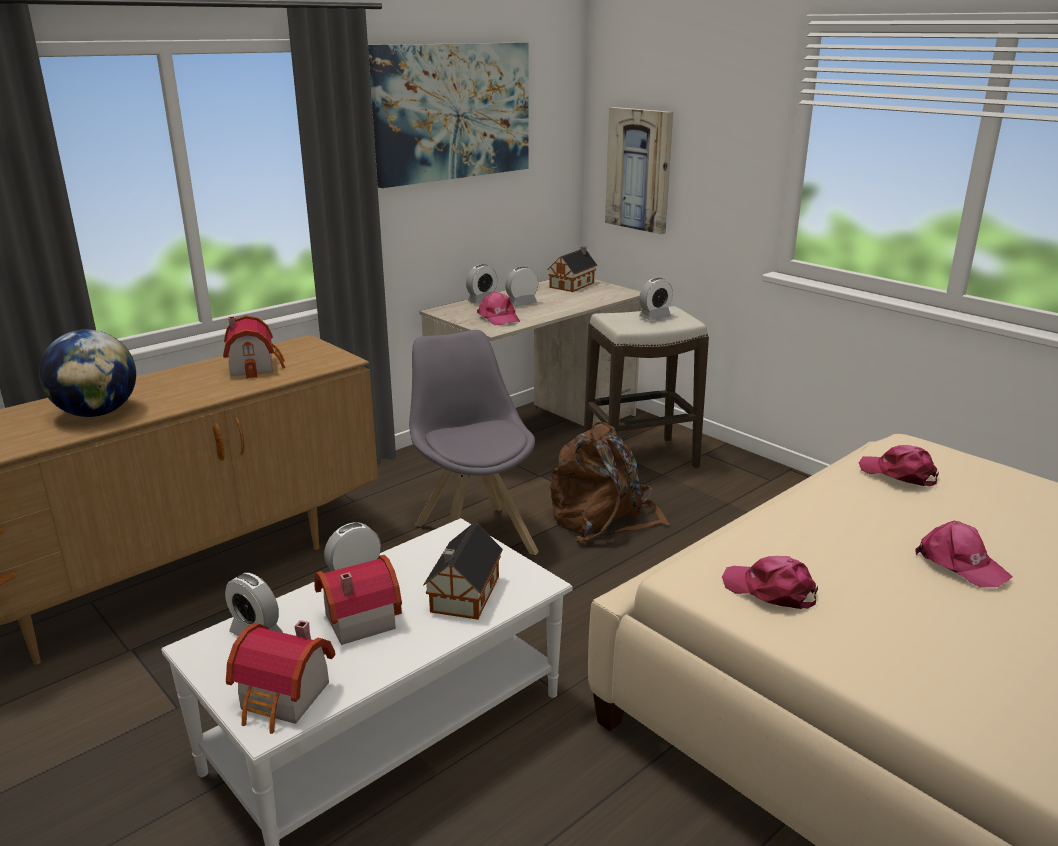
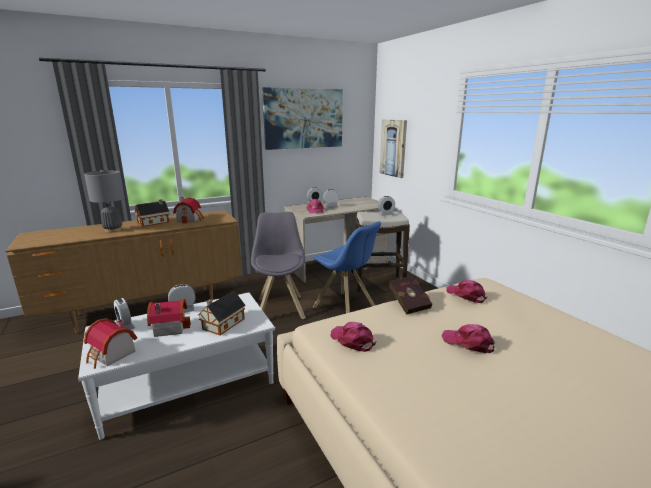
camera: 15 degrees right, 5 degrees down
(97, 413) = (113, 230): globe -> grey table lamp
(573, 285) = (361, 200): toy house -> toy house (154, 222)
(603, 519) = (345, 307): brown backpack -> blue chair
(812, 503) = (408, 303): none -> red book
(960, 564) = (468, 343): pink cap -> pink cap turned 150 degrees clockwise

